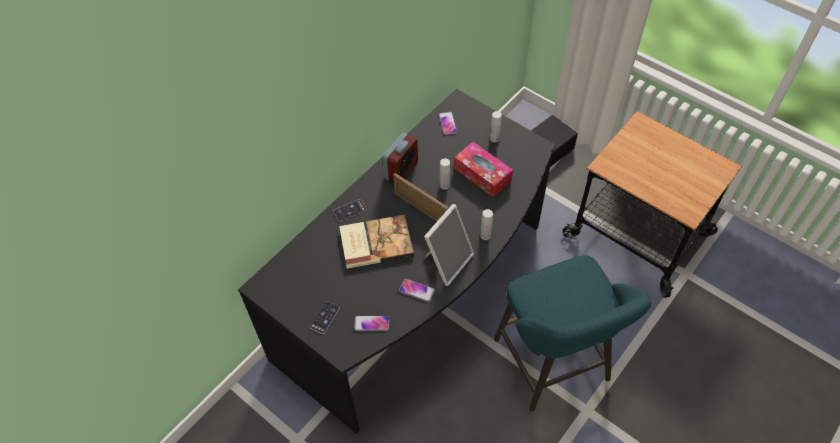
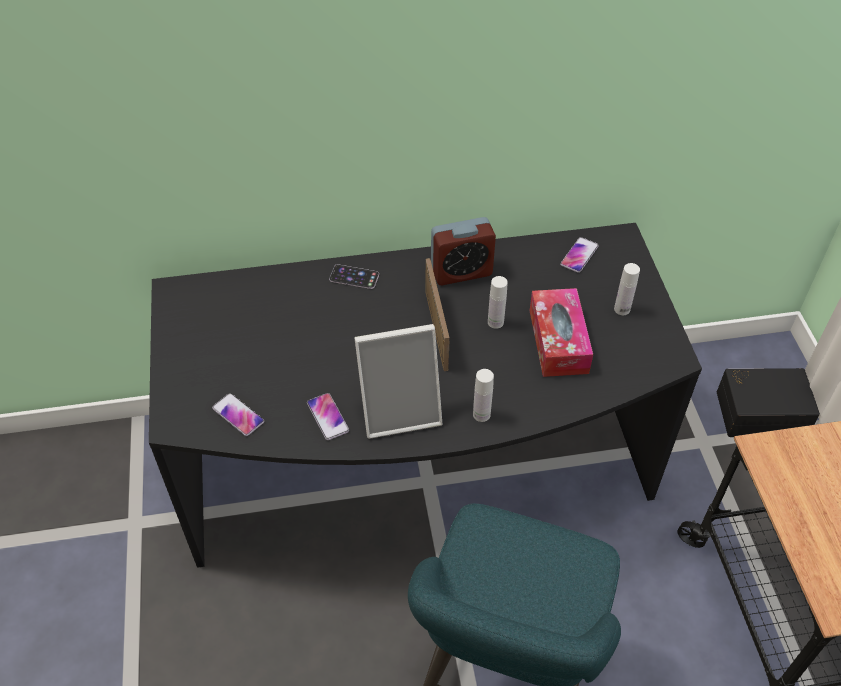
camera: 40 degrees right, 5 degrees down
(325, 317) = (198, 371): phone -> none
(375, 242) = (343, 330): book -> none

